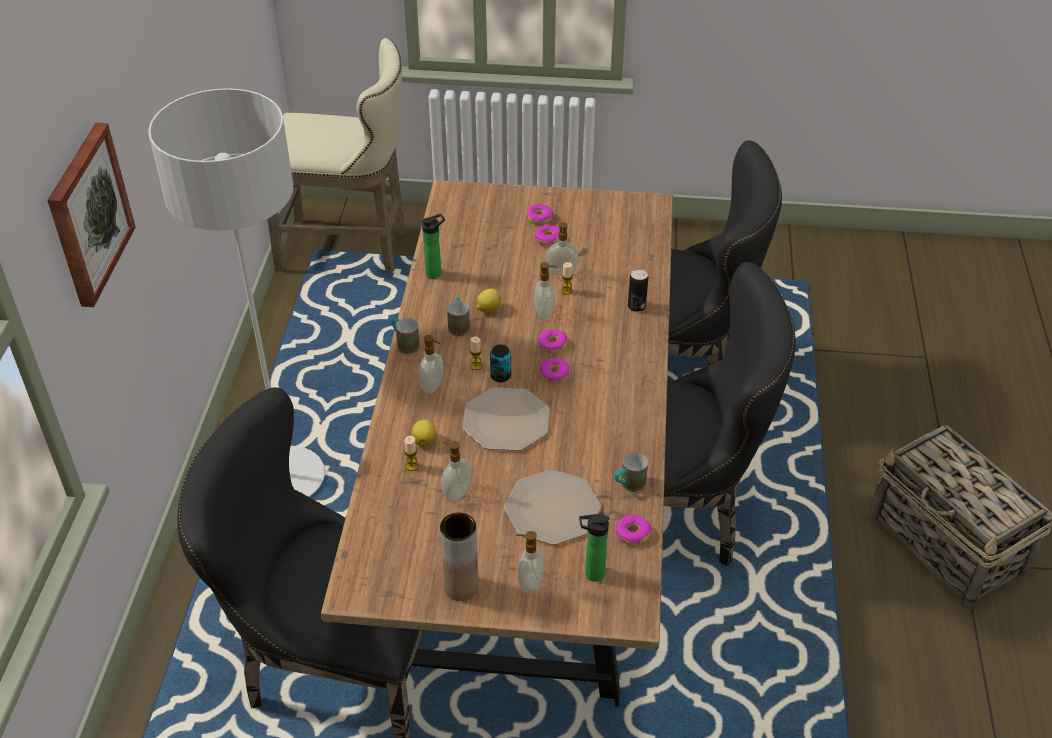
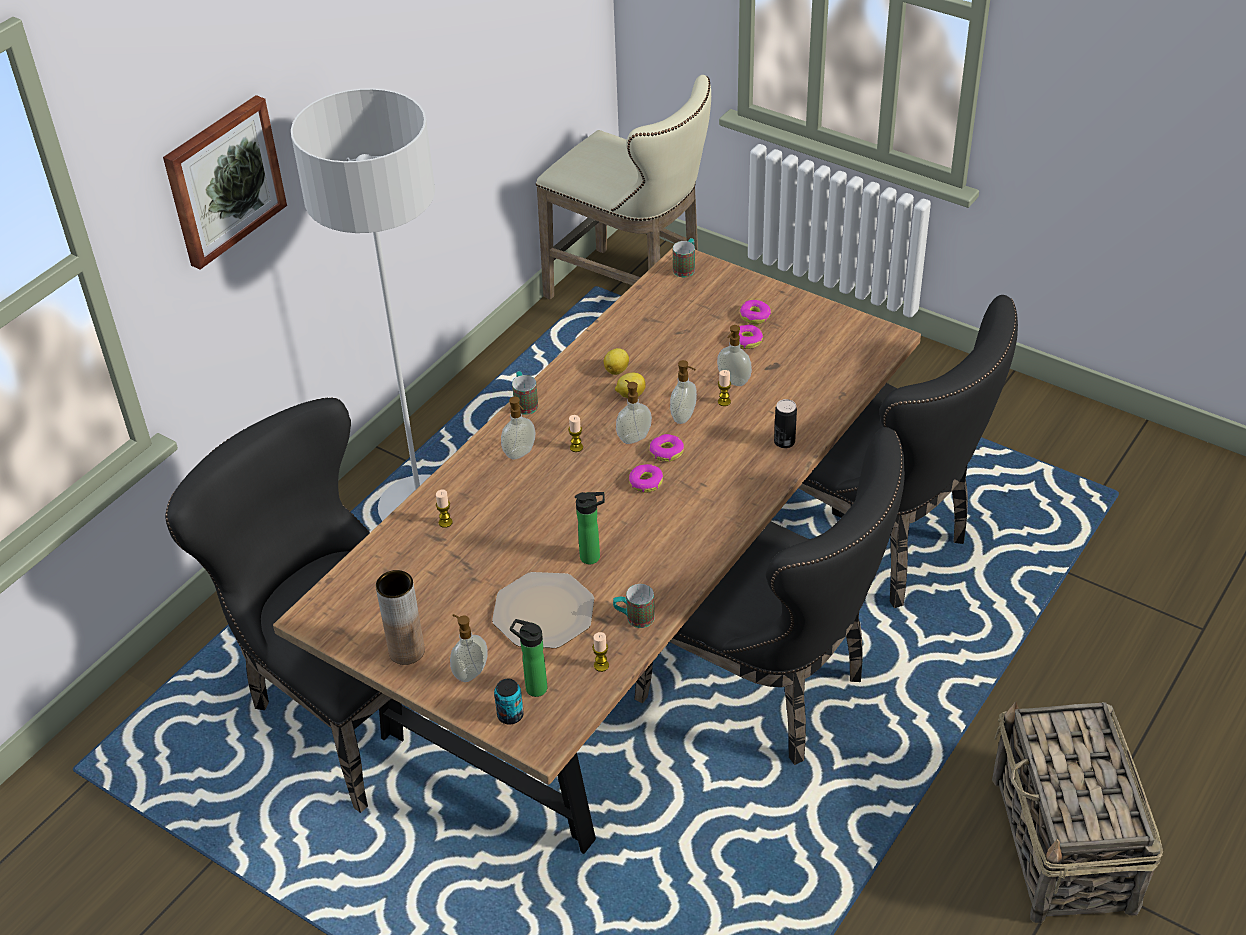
camera: 30 degrees right, 0 degrees up
(424, 441) = (474, 503): lemon -> lemon (617, 370)
(436, 273) = (606, 341): bottle -> bottle (593, 557)
(456, 492) = (466, 562): soap dispenser -> soap dispenser (633, 437)
(459, 325) = (589, 401): mug -> mug (686, 267)
(500, 376) = (592, 466): can -> can (510, 715)
(506, 420) = (565, 511): plate -> none
(632, 533) = (601, 665): donut -> candle

